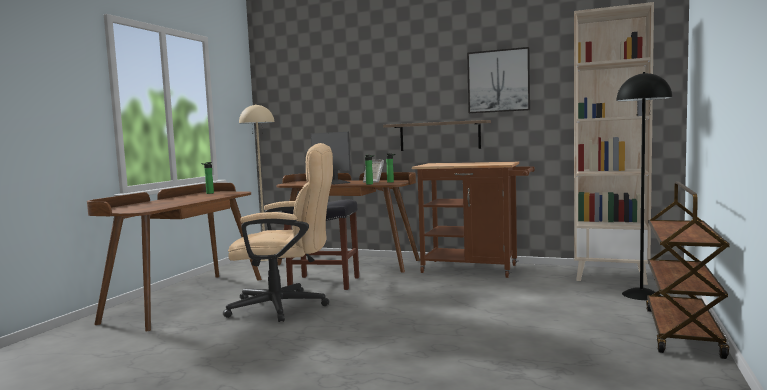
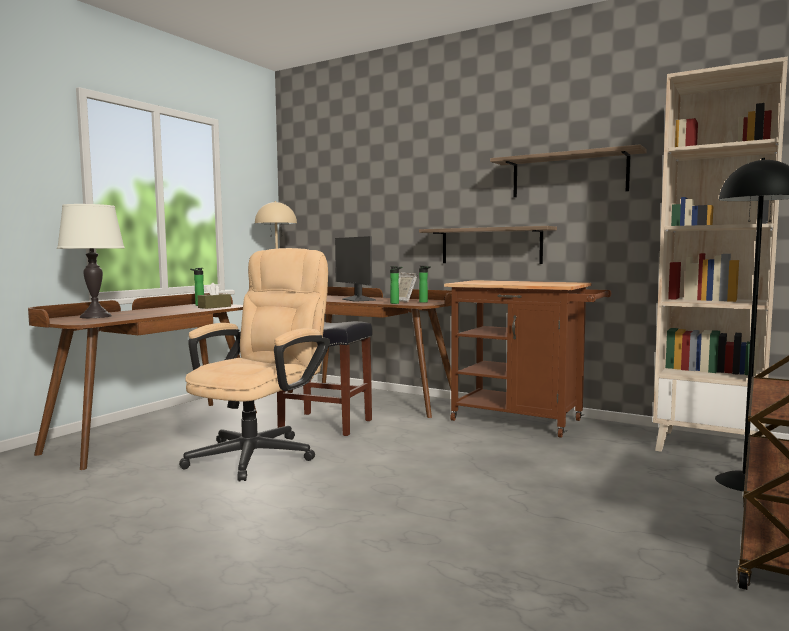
camera: 10 degrees right, 0 degrees up
(139, 206) = (95, 316): none -> white table lamp
(226, 194) = (214, 307): none -> brown tissue box
(287, 306) = (260, 452): beige office chair -> beige office chair turned 75 degrees counterclockwise
(498, 81) = (569, 175): picture -> shelf

